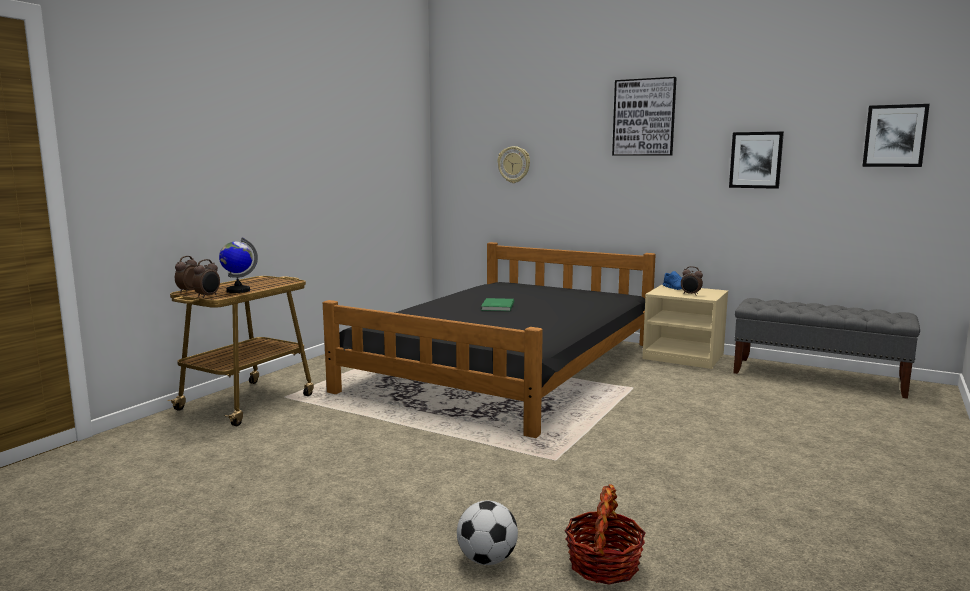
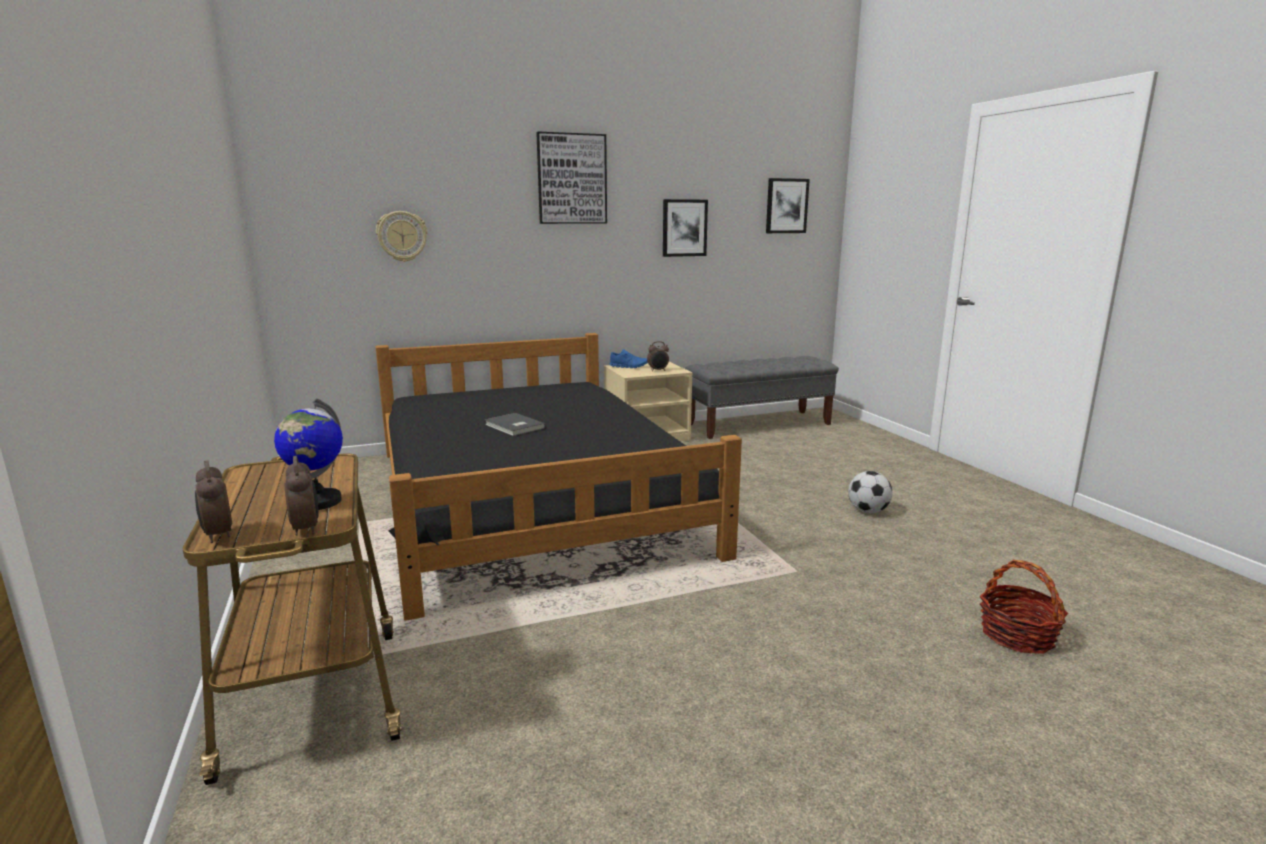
camera: 50 degrees left, 5 degrees up
(487, 559) = (976, 688): football -> football (868, 511)
(496, 306) = (513, 427): green book -> grey book

